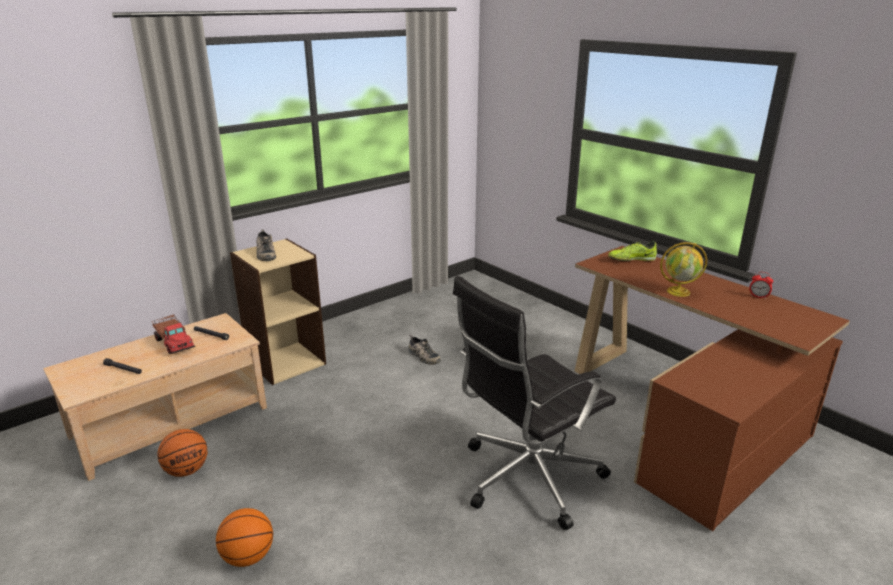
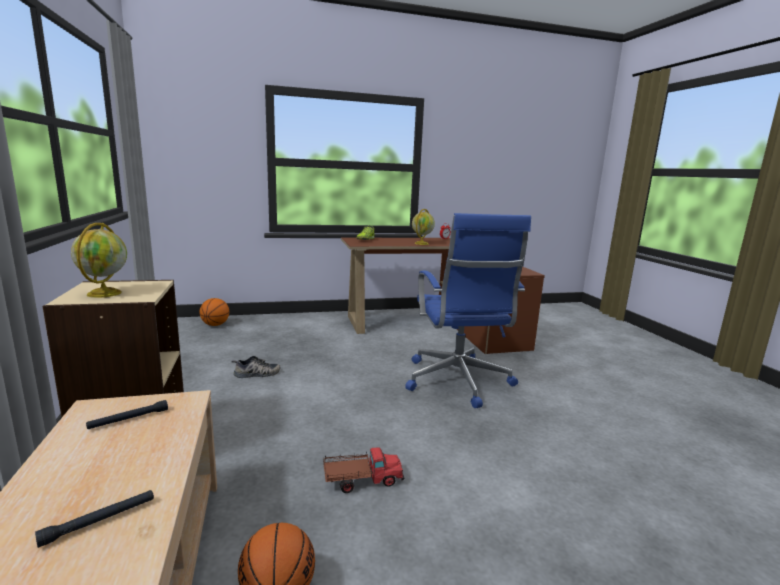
camera: 65 degrees left, 10 degrees down
(174, 342) = (90, 453): toy truck -> toy truck (361, 479)
(248, 556) = (485, 552): basketball -> basketball (215, 325)
(265, 253) = (104, 293): shoe -> globe
(527, 478) = (457, 382): black office chair -> blue office chair

